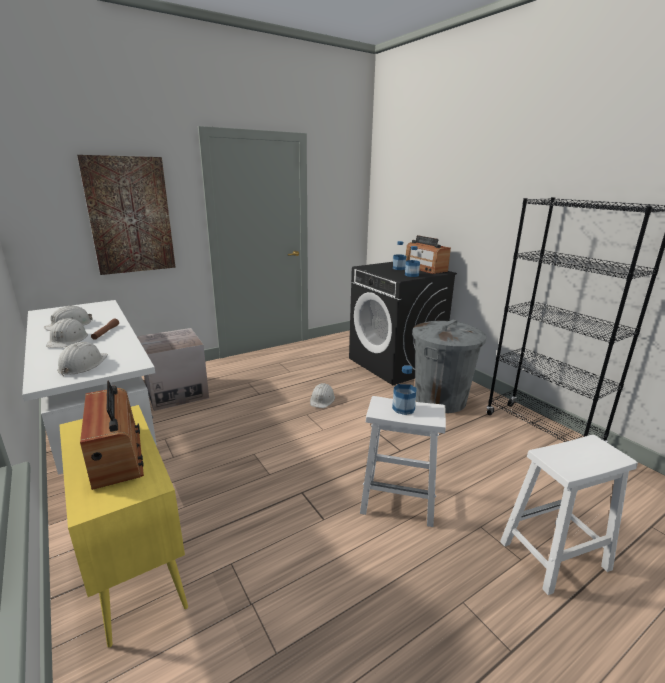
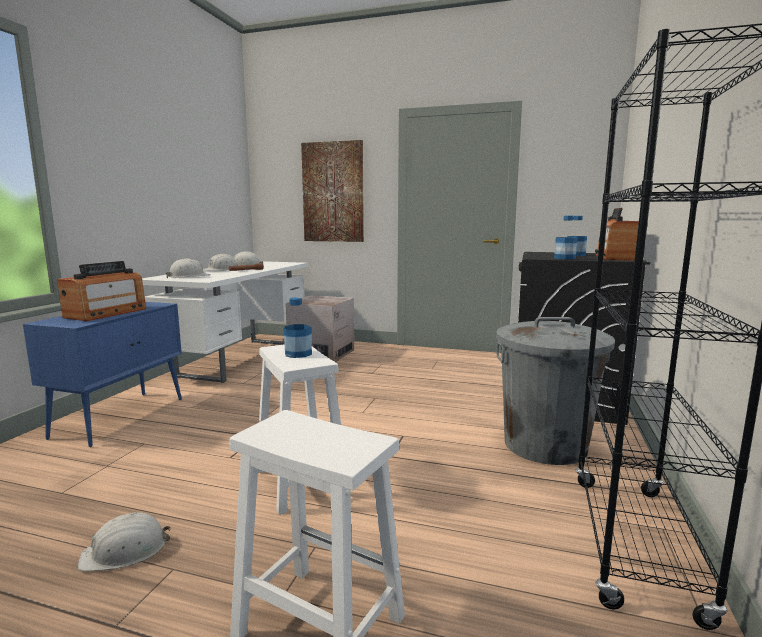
camera: 50 degrees right, 10 degrees down
(134, 564) = (121, 417): yellow cabinet -> blue cabinet
(322, 399) = (412, 394): white hard hat -> white hard hat (125, 551)

